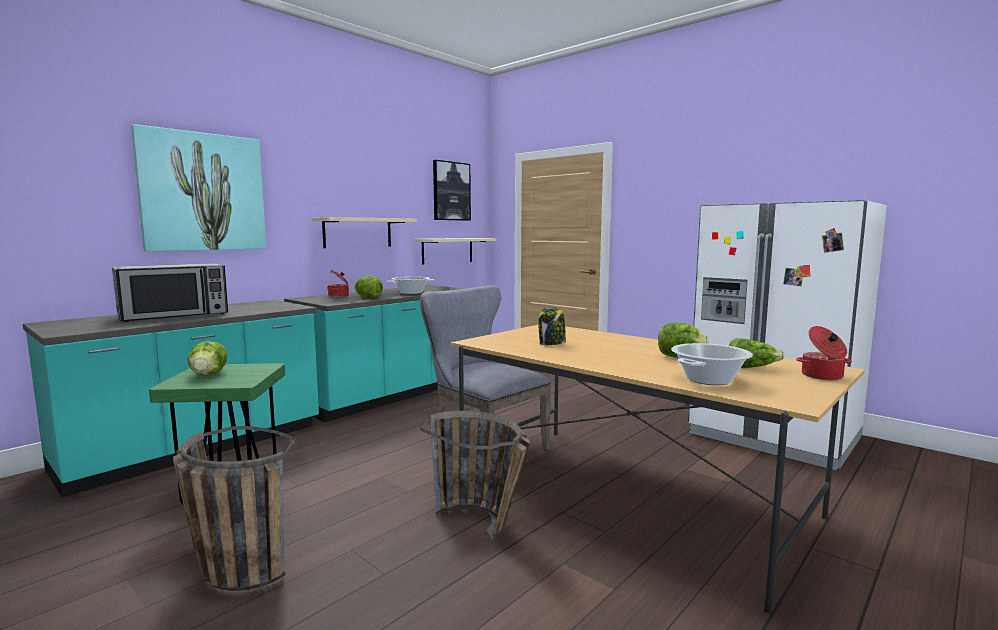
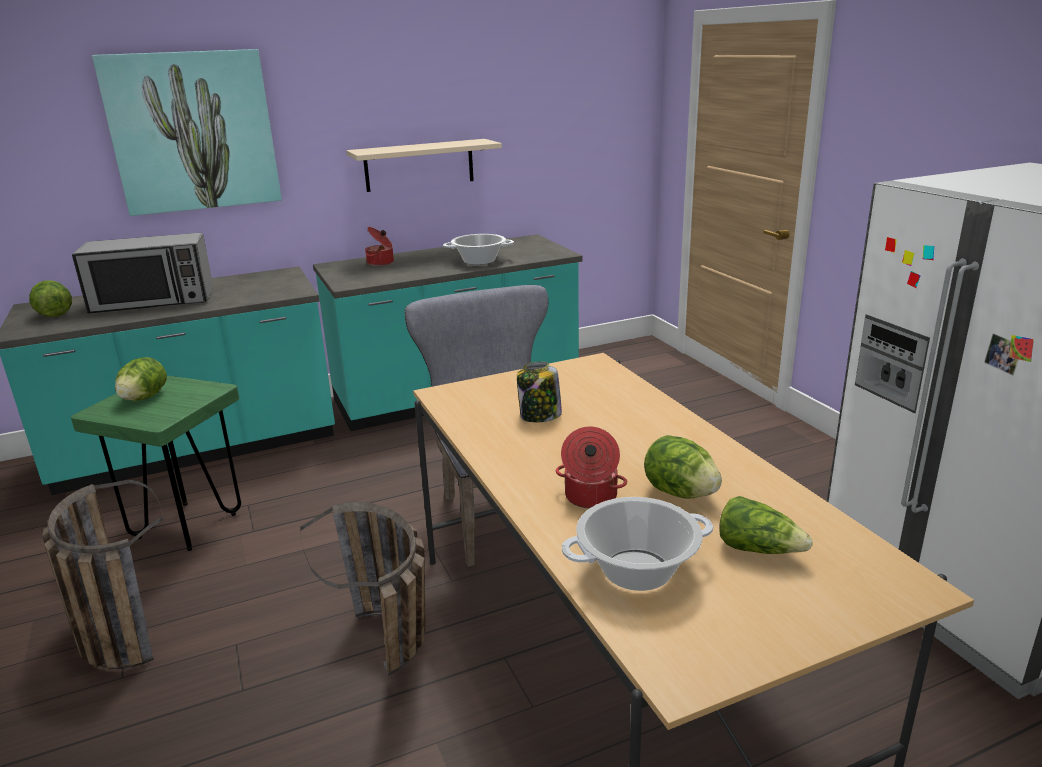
camera: 25 degrees right, 15 degrees up
(368, 298) = (407, 273): lettuce -> lettuce (54, 315)
(447, 250) = (573, 179): beige shelf -> none
(451, 191) = (581, 83): picture -> none
(822, 376) = (850, 606): cooking pot -> cooking pot (590, 497)

